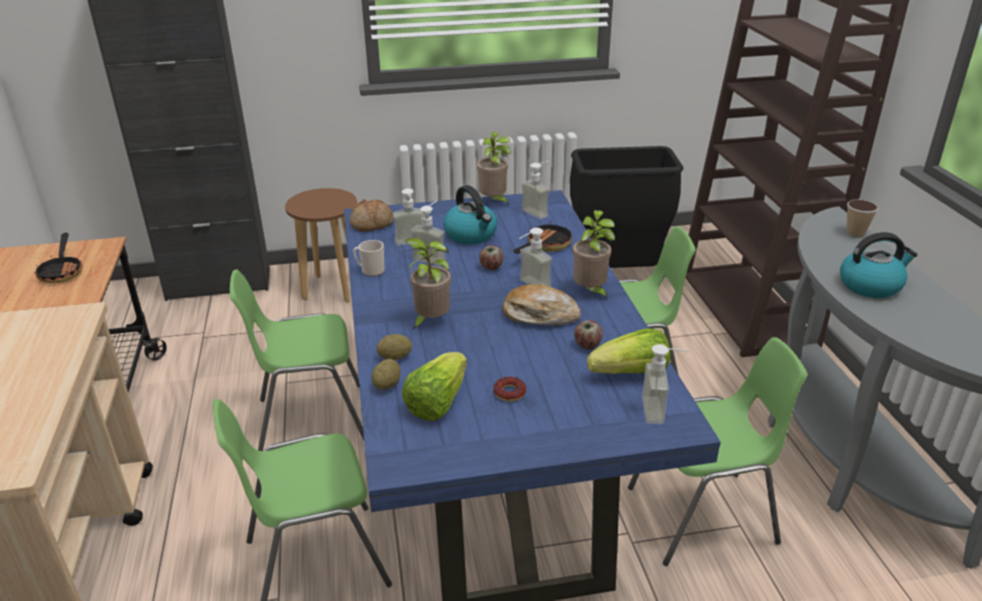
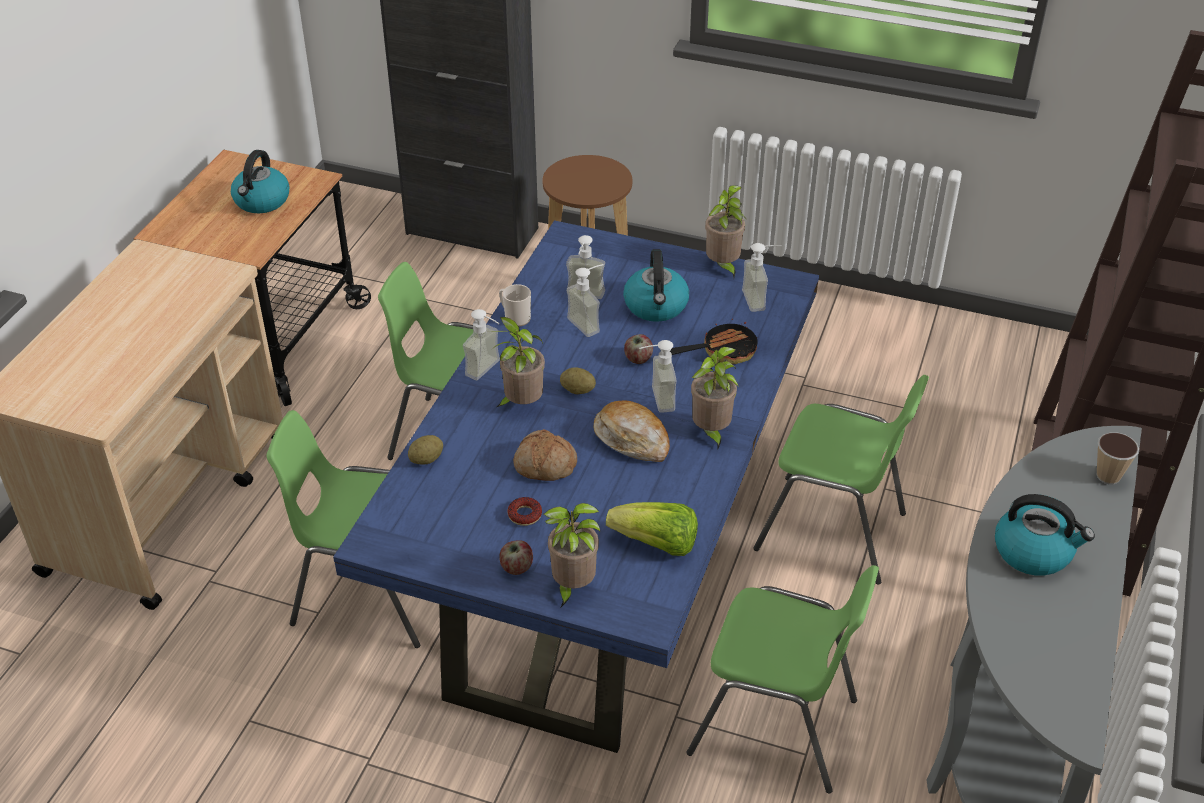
camera: 30 degrees right, 10 degrees up
(62, 271) = (262, 201): frying pan -> kettle
(371, 224) = (565, 253): bread -> bread (544, 466)
(395, 357) = (456, 432): potato -> potato (577, 390)
(437, 402) = (453, 497): lettuce -> none
(587, 345) = (645, 494): apple -> apple (516, 568)
(601, 428) = (572, 587): none -> potted plant
(616, 274) = (949, 386): black trash can -> none
(661, 411) = (645, 595): soap dispenser -> soap dispenser (489, 371)

